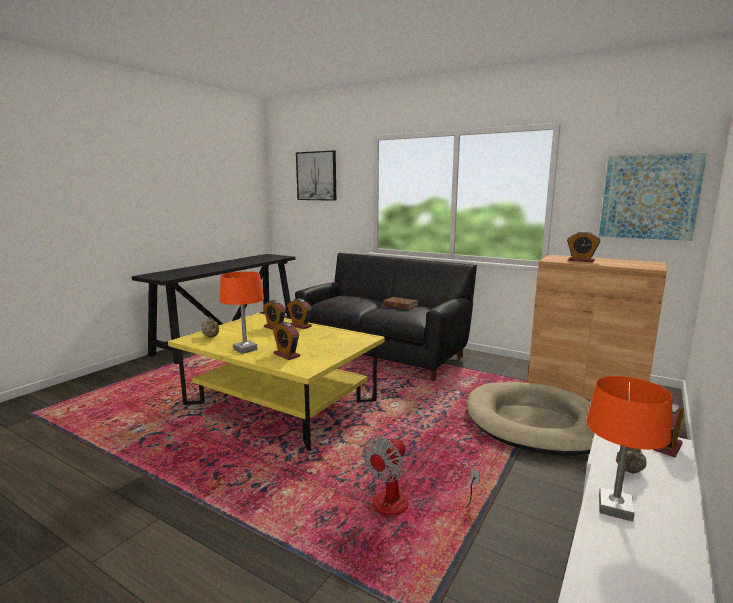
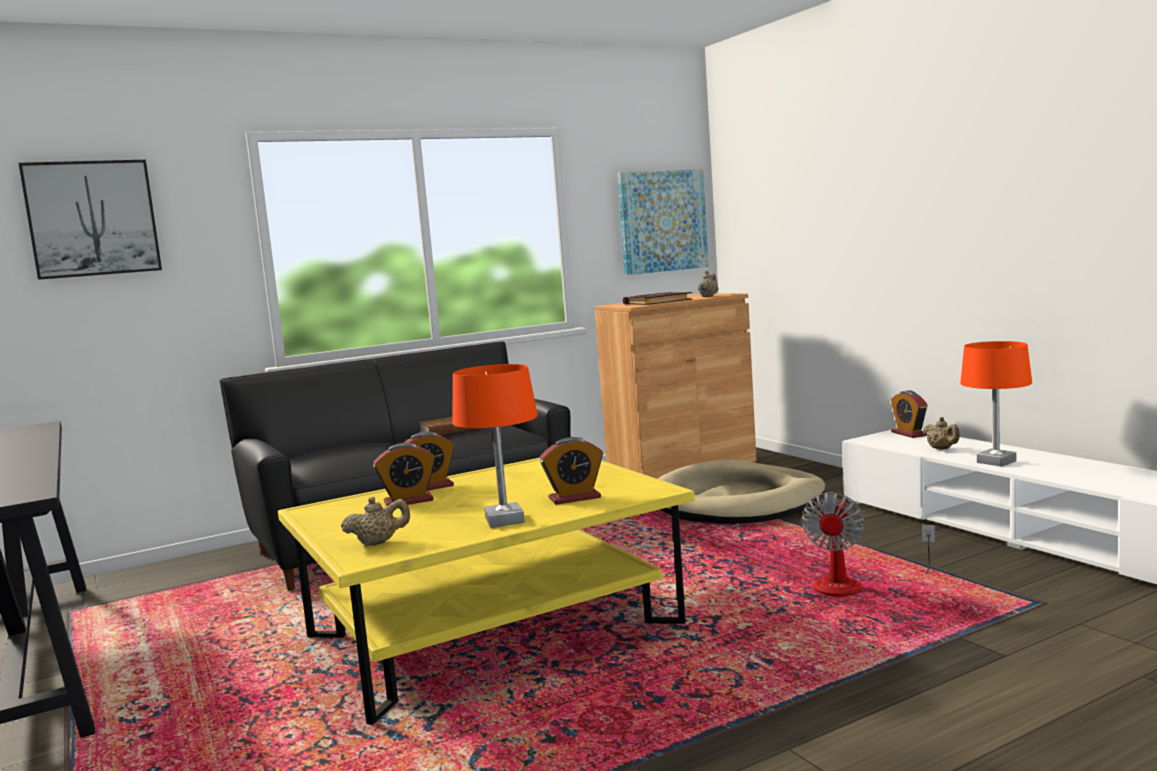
camera: 60 degrees left, 5 degrees down
(404, 504) = (854, 586): fan -> fan turned 45 degrees clockwise
(581, 260) = (657, 301): alarm clock -> book
(629, 265) = (708, 296): none -> beige teapot

